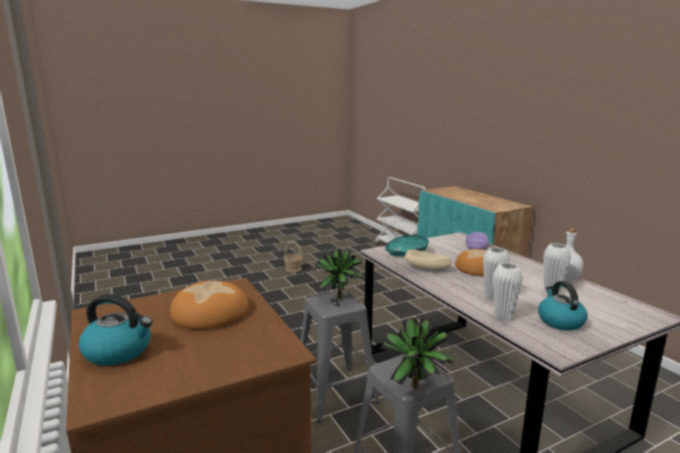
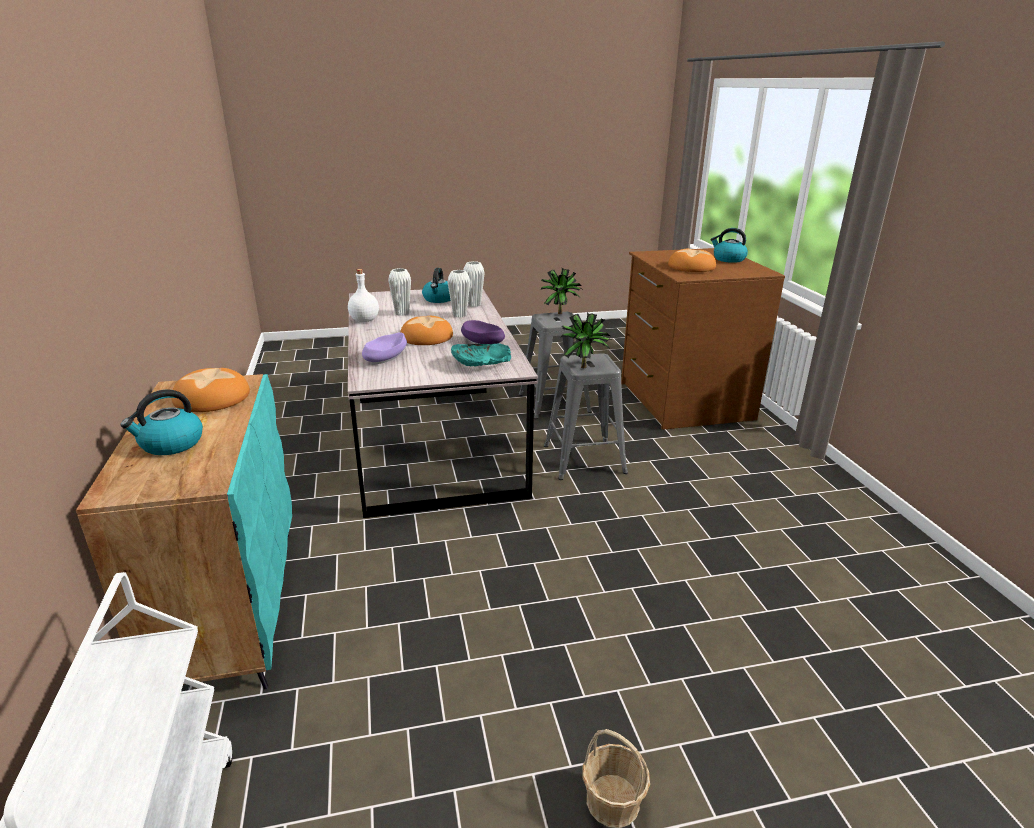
camera: 165 degrees left, 10 degrees up
(426, 268) = (483, 342): beige bowl -> purple bowl
(466, 194) = (171, 444): none -> kettle
(491, 204) = (211, 397): none -> bread

